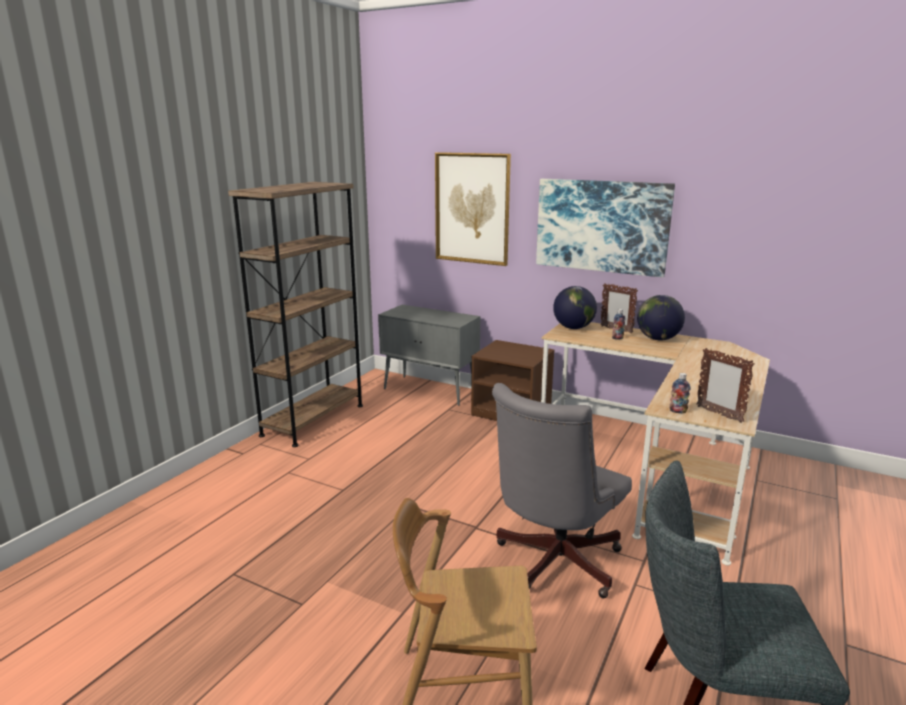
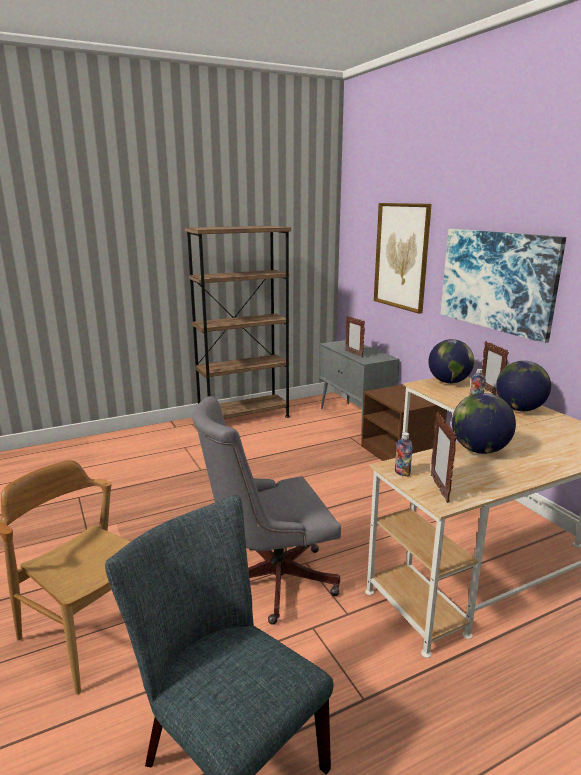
camera: 35 degrees right, 0 degrees up
(432, 319) = (354, 354): none -> picture frame
(690, 378) = (479, 450): none -> globe

